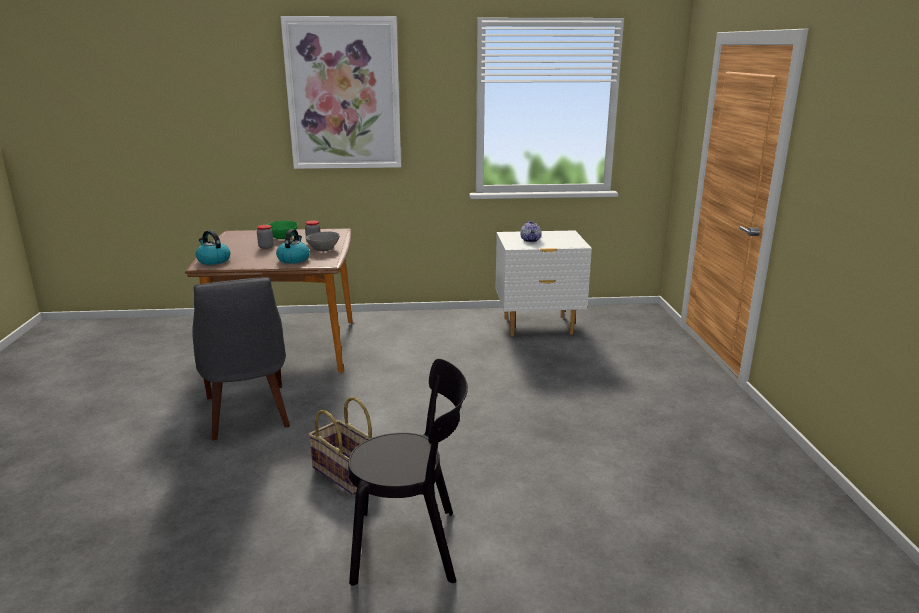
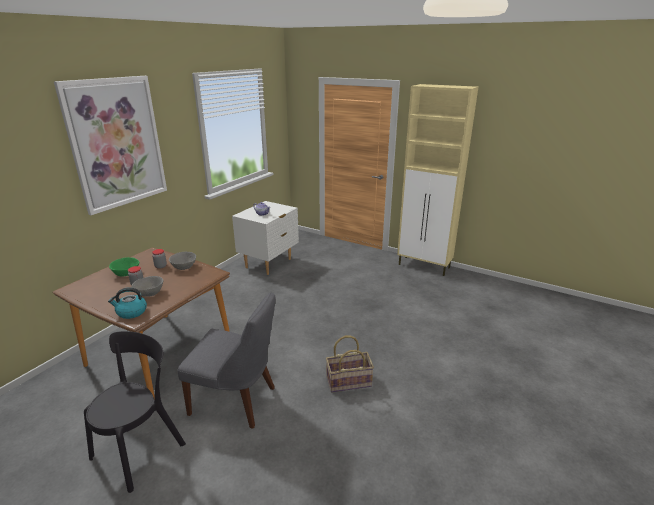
camera: 55 degrees left, 5 degrees up
(255, 255) = (150, 293): none -> grey bowl
(293, 259) = (186, 282): kettle -> none
(412, 546) = (429, 382): black chair -> black chair (142, 448)
(761, 441) = (424, 266): none -> beige cabinet

